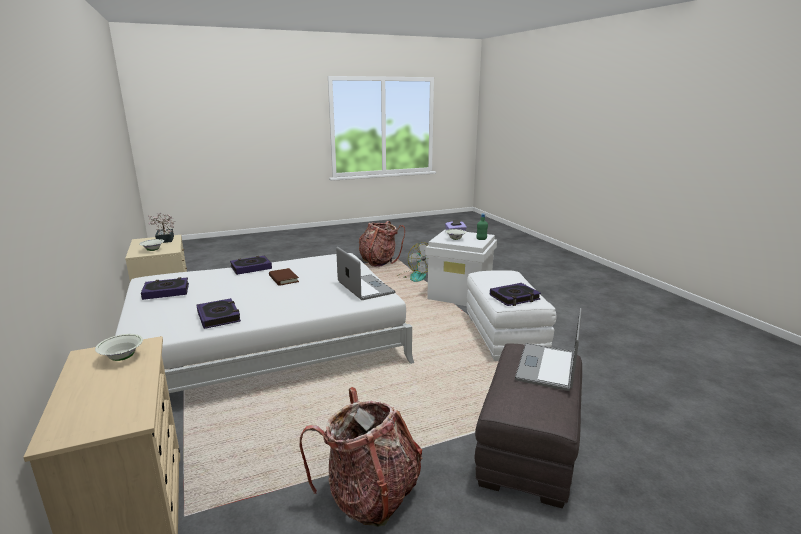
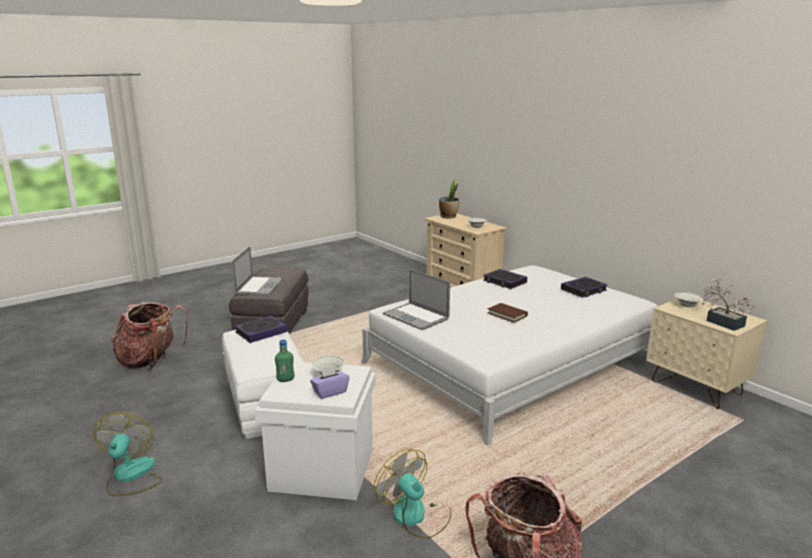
camera: 165 degrees right, 0 degrees up
(87, 423) = (448, 216): none -> potted plant
(251, 268) = (567, 326): book -> none
(370, 495) = (361, 303): backpack -> backpack (150, 360)
(577, 304) = (131, 476): none -> fan

